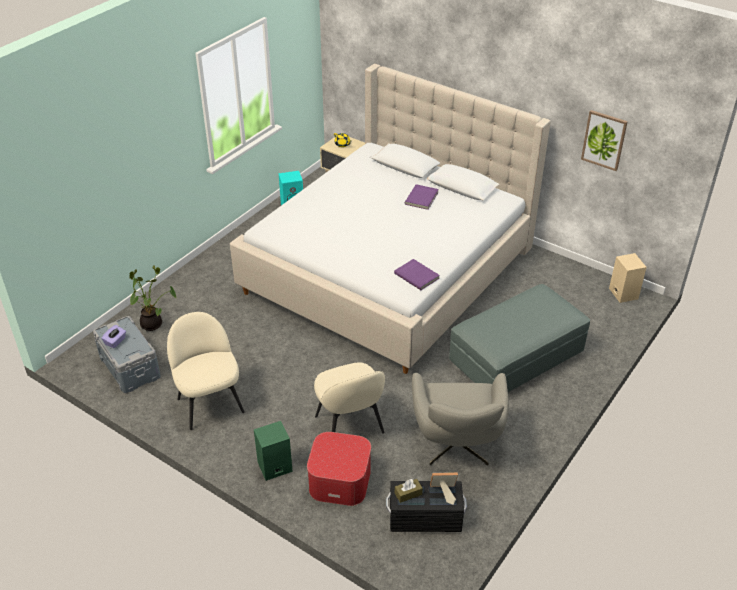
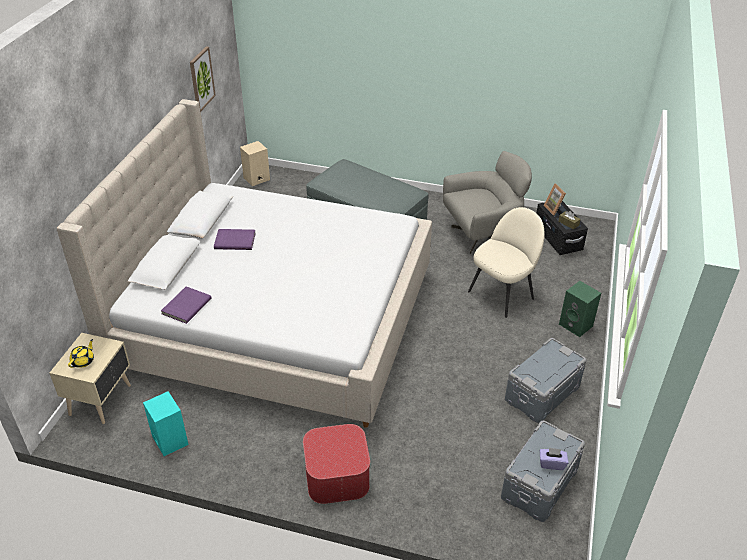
camera: 110 degrees left, 0 degrees up
(153, 324) = (461, 494): potted plant -> none
(210, 404) = (541, 393): beige chair -> grey storage box
(340, 480) = (559, 285): ottoman -> ottoman (336, 475)
(417, 275) = (370, 220): purple book -> purple book (186, 306)

